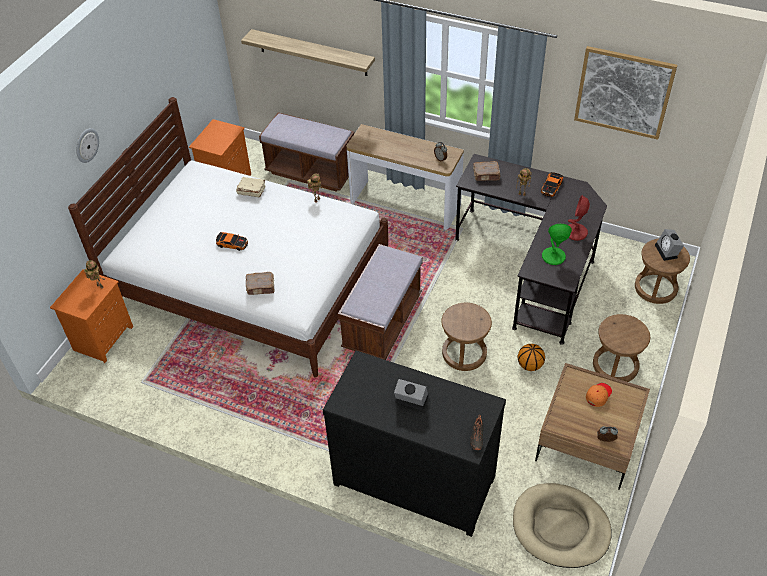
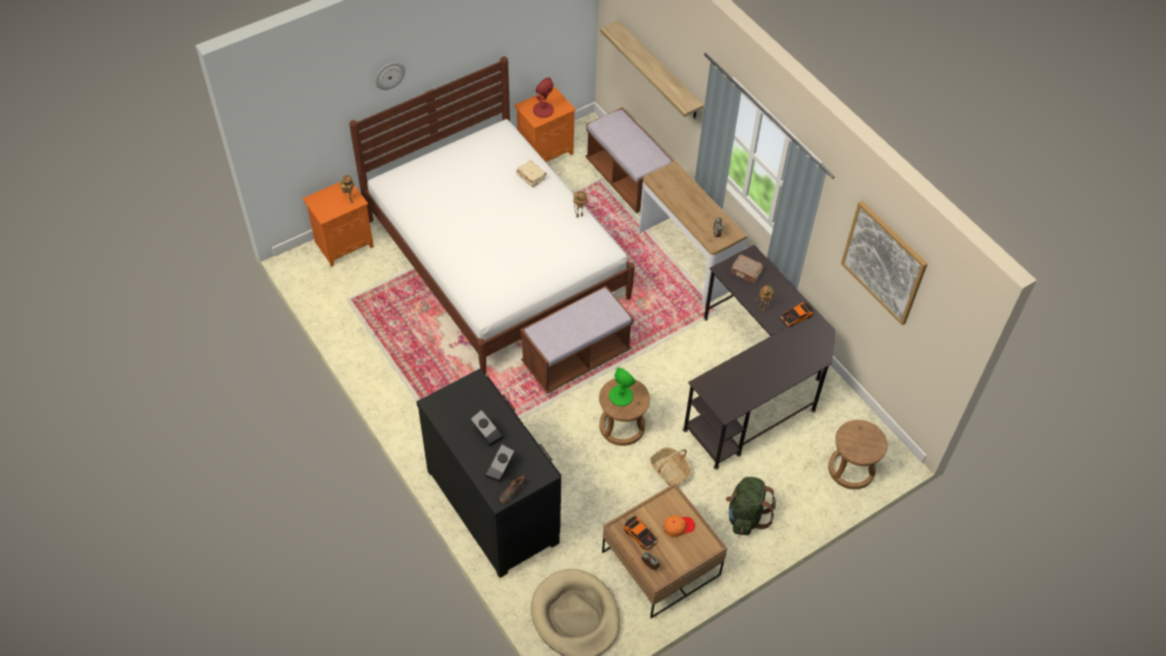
camera: 30 degrees right, 5 degrees up
(232, 243) = (478, 218): toy car -> toy car (640, 535)
(261, 287) = (470, 271): brown book -> none
(530, 365) = (669, 471): basketball -> basket
(553, 256) = (736, 382): green table lamp -> green table lamp (620, 396)
(576, 232) = (777, 372): red table lamp -> red table lamp (543, 110)
(615, 365) = (745, 516): brown stool -> green backpack
(667, 252) = (866, 439): alarm clock -> alarm clock (499, 470)

